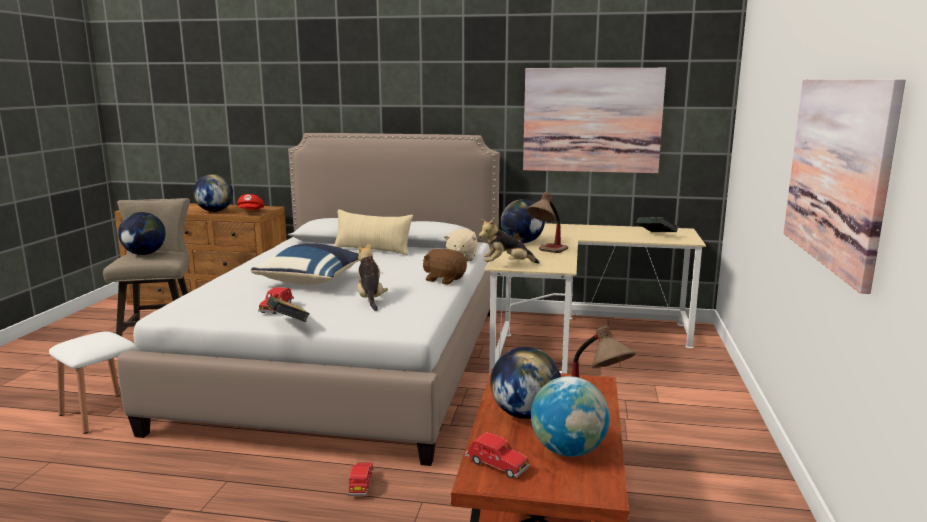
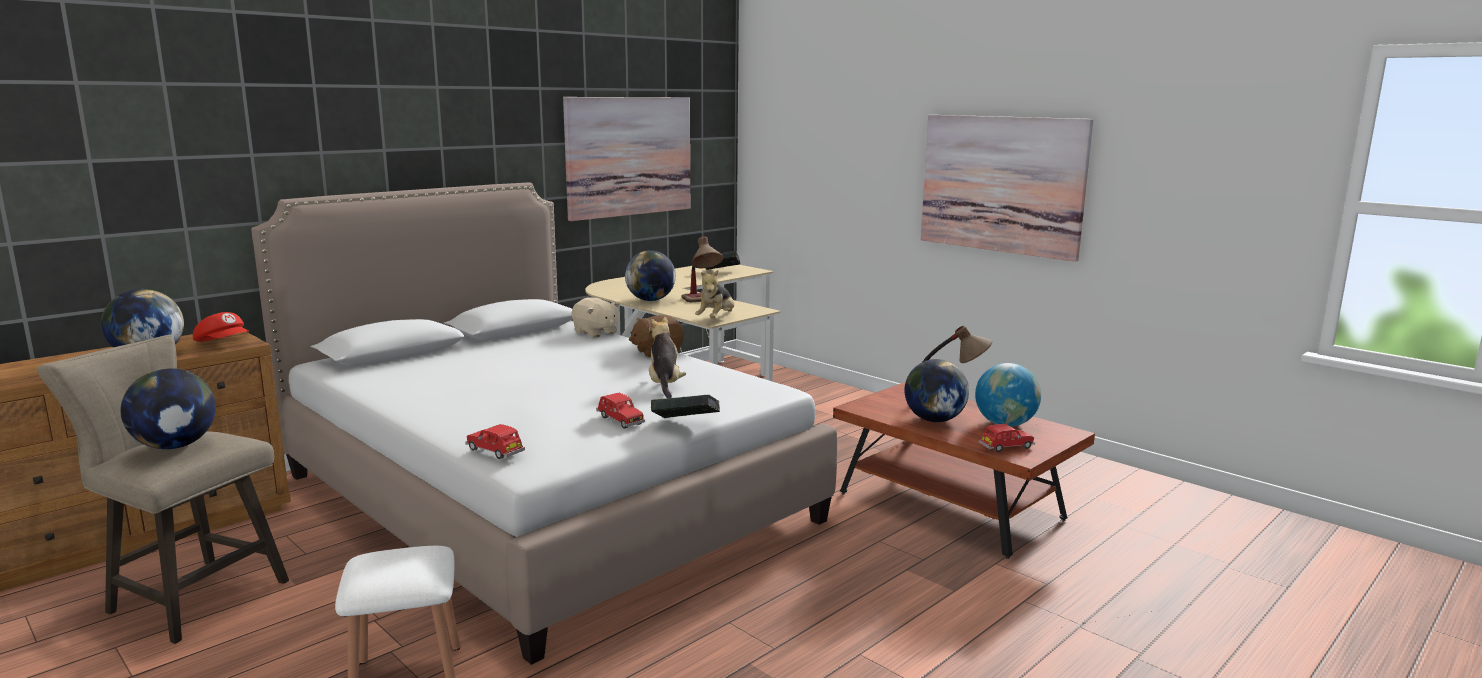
camera: 55 degrees left, 0 degrees up
(312, 281) = (549, 392): blue pillow -> none
(361, 485) = (822, 558): red toy car -> red toy car (495, 452)
(370, 299) = (664, 385): plush toy -> plush toy turned 60 degrees clockwise
(372, 250) = (480, 351): beige pillow -> none

